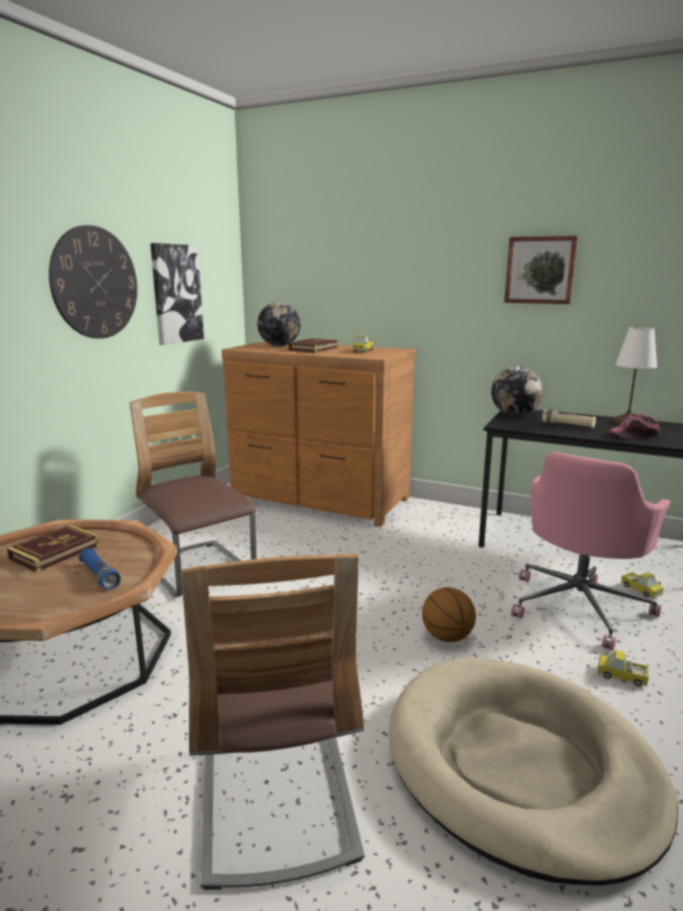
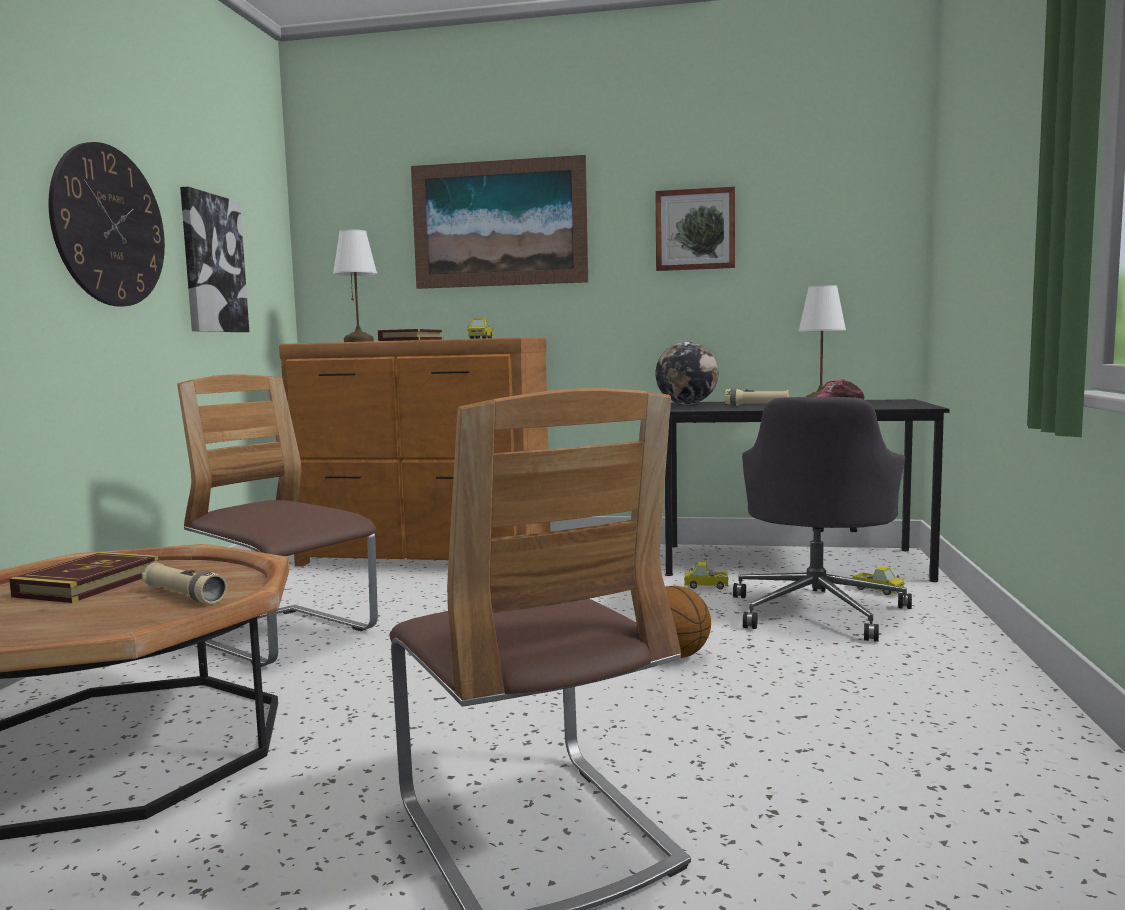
camera: 15 degrees left, 10 degrees down
(100, 576) = (184, 596): blue flashlight -> beige flashlight
(279, 346) = (359, 341): globe -> white table lamp
(386, 258) = (499, 224): none -> picture
(520, 766) = (832, 751): beige dog bed -> none
(579, 606) = (817, 611): pink office chair -> grey office chair
(621, 676) = (900, 661): toy truck -> toy truck (706, 586)

